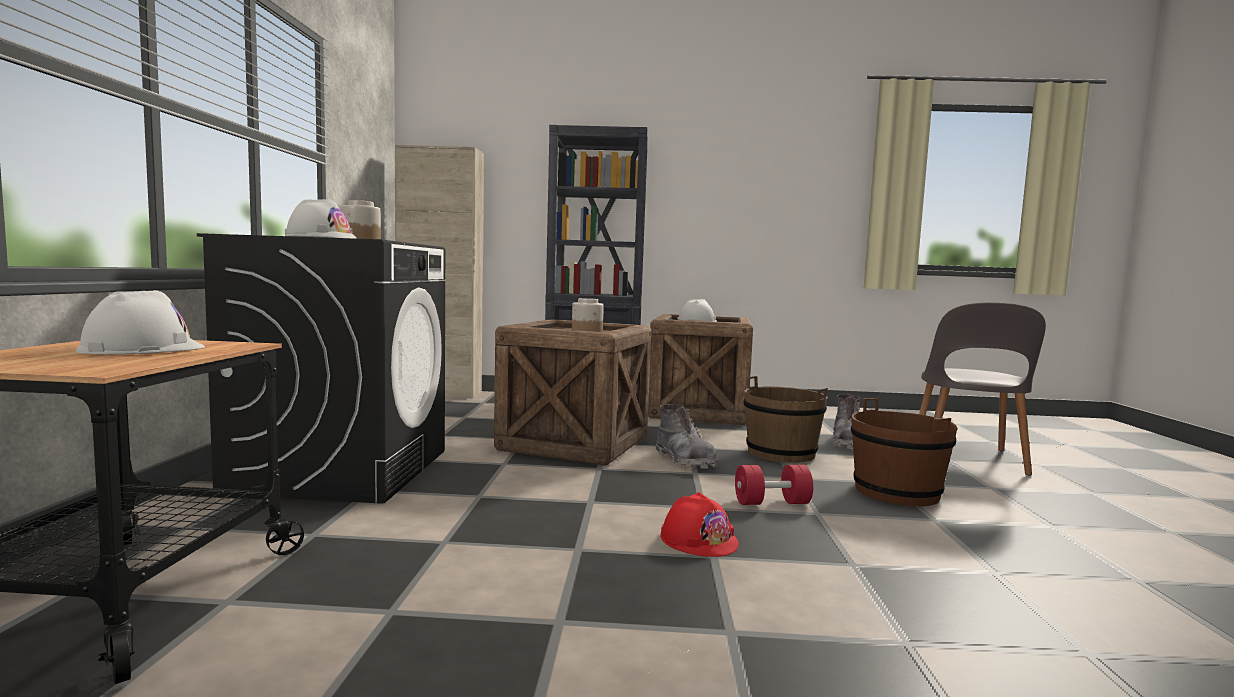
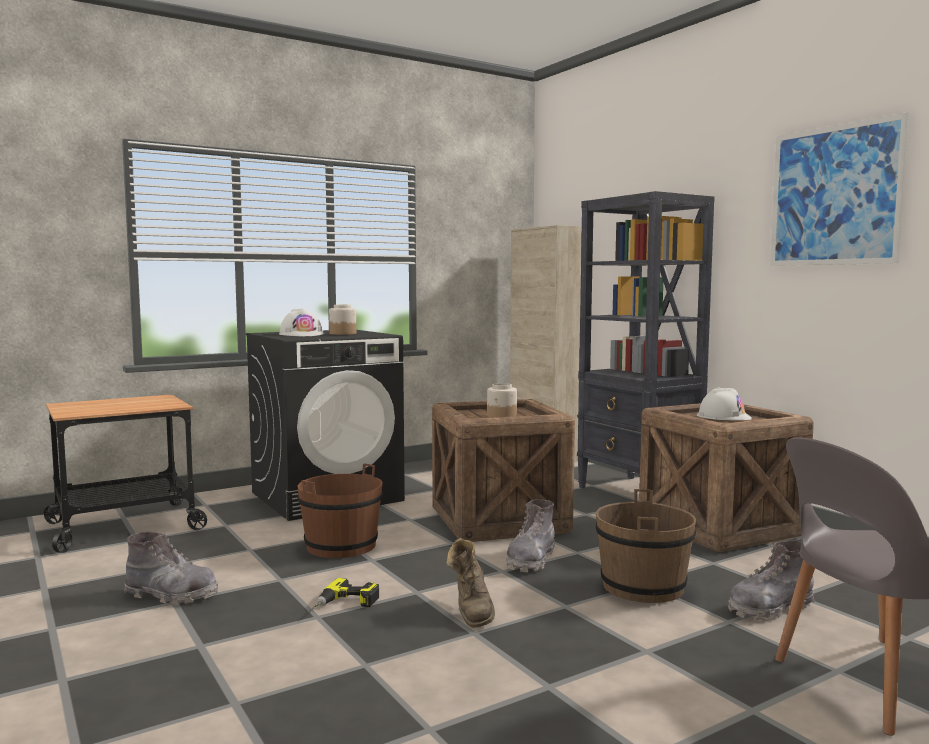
camera: 55 degrees right, 0 degrees up
(142, 349) = (135, 404): white hard hat -> none
(528, 618) = (171, 595): none -> grey boot
(699, 539) = (344, 606): red hard hat -> power drill
(749, 155) = (834, 195): none -> picture
(772, 503) = (472, 612): red dumbbell -> brown boot
(896, 492) = (612, 657): brown bucket -> brown bucket (341, 546)

